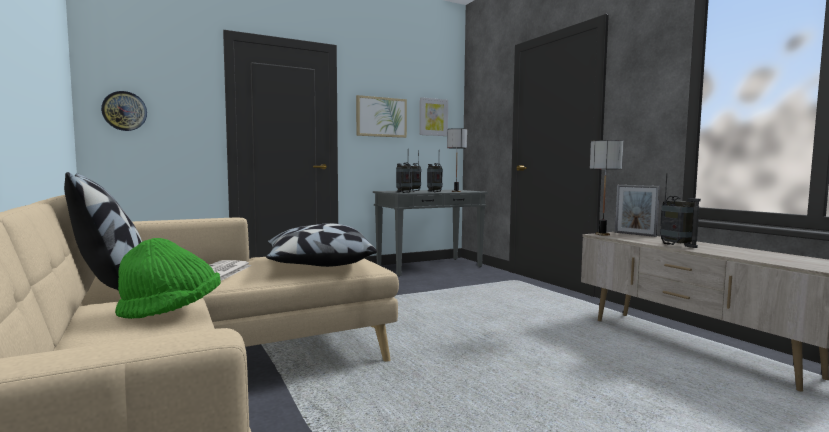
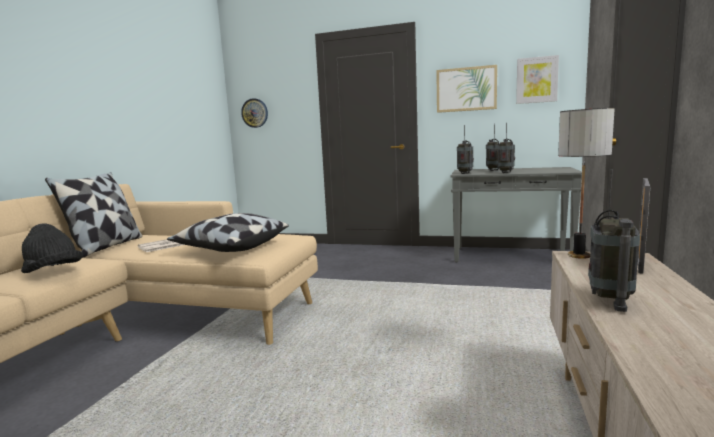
camera: 45 degrees right, 5 degrees up
(171, 312) = (53, 272): green hat -> black hat
(456, 191) = (536, 172): table lamp -> none
(635, 234) = (640, 263): picture frame -> picture frame turned 150 degrees counterclockwise

